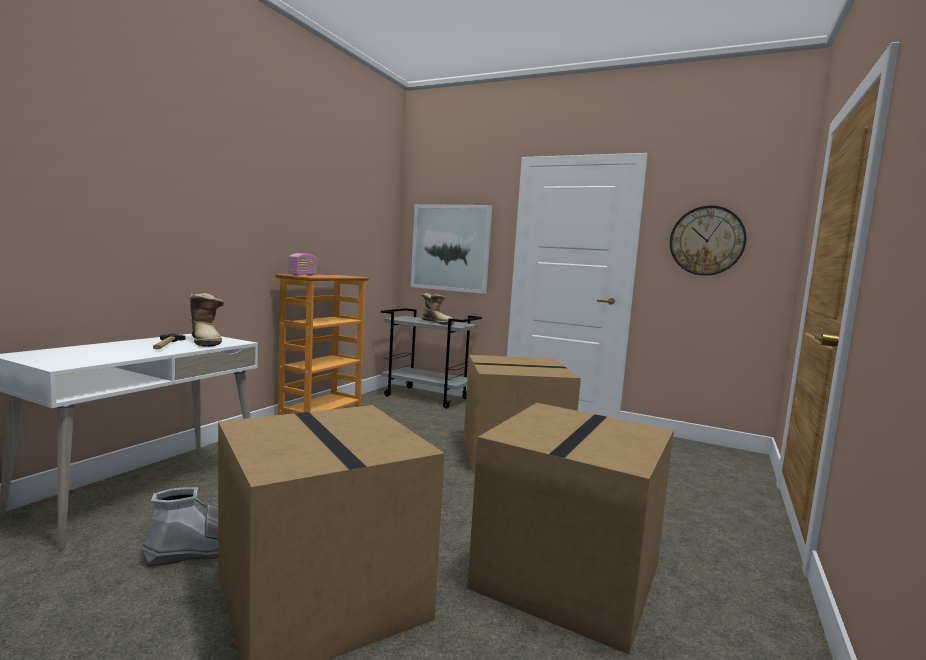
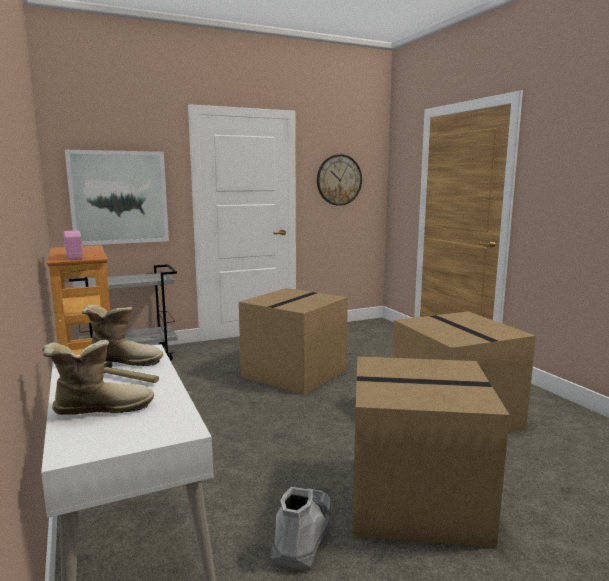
camera: 50 degrees left, 5 degrees up
(437, 323) = (136, 279): boot -> boot (101, 408)

